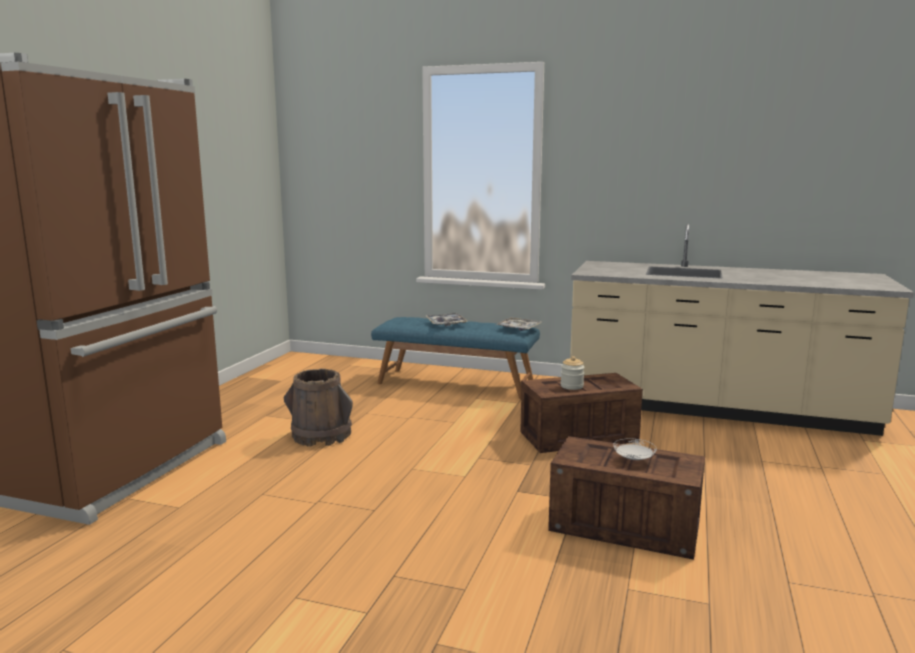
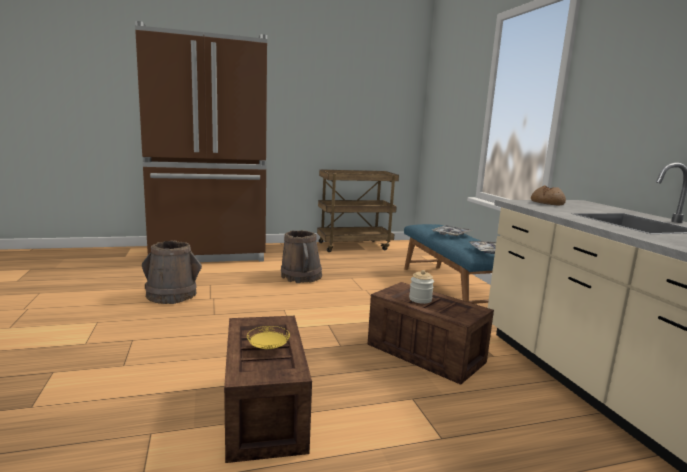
camera: 55 degrees right, 0 degrees up
(259, 381) = (354, 246): none -> brown cart
(266, 527) = (171, 295): none -> brown bucket
(598, 269) = (547, 203): none -> bread
(634, 460) = (268, 348): white plate -> yellow plate

